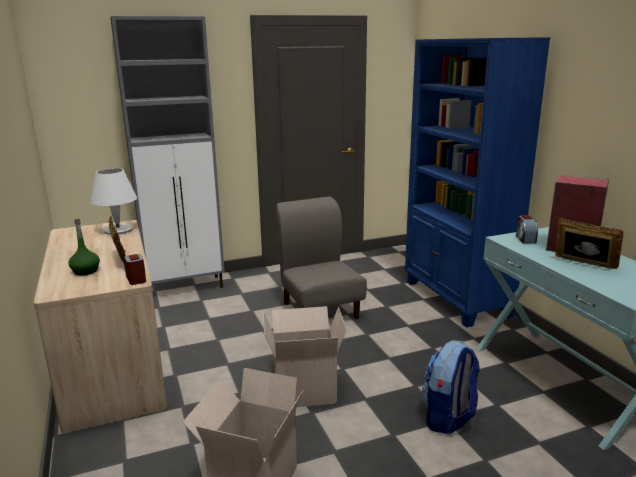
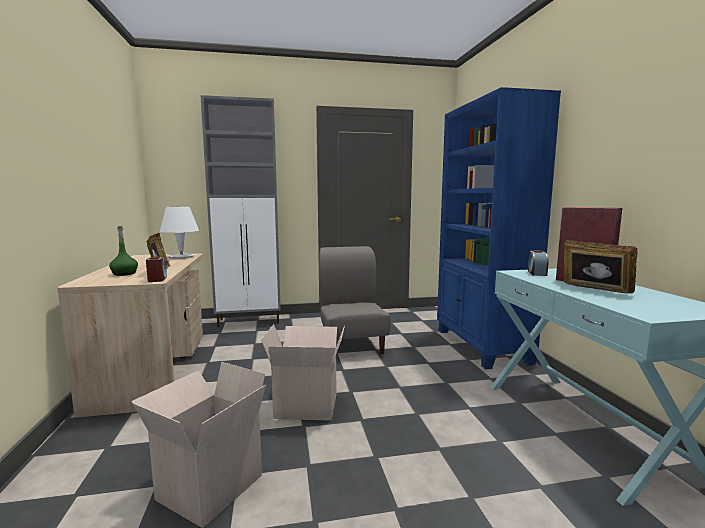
camera: 10 degrees right, 10 degrees down
(448, 418) = (442, 447): backpack -> none

